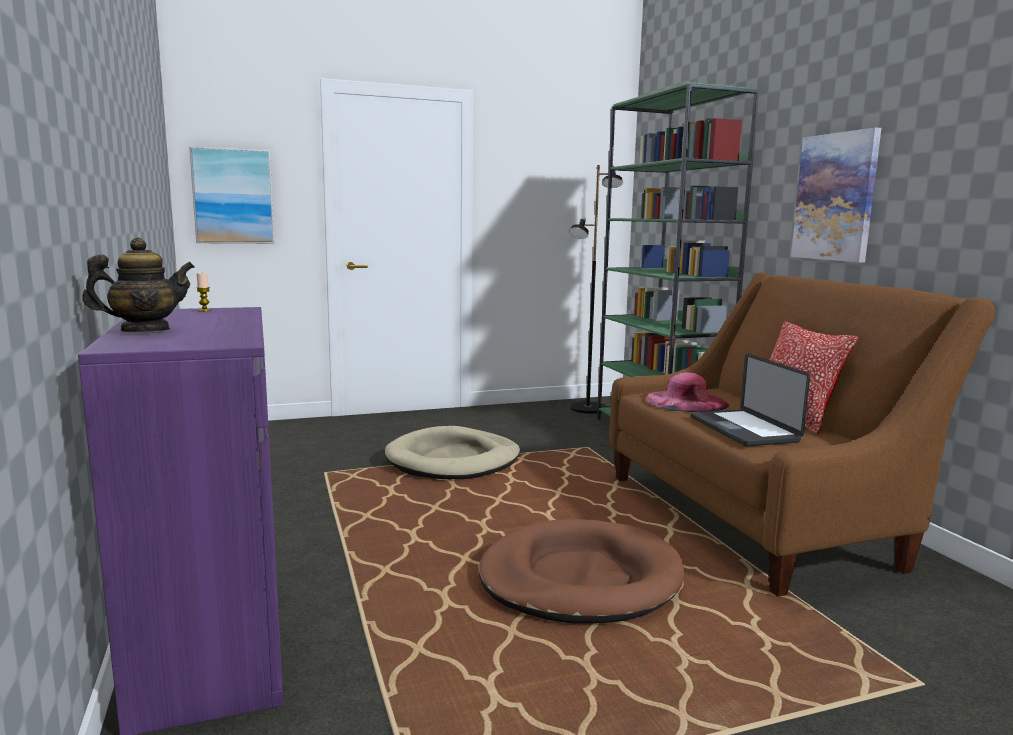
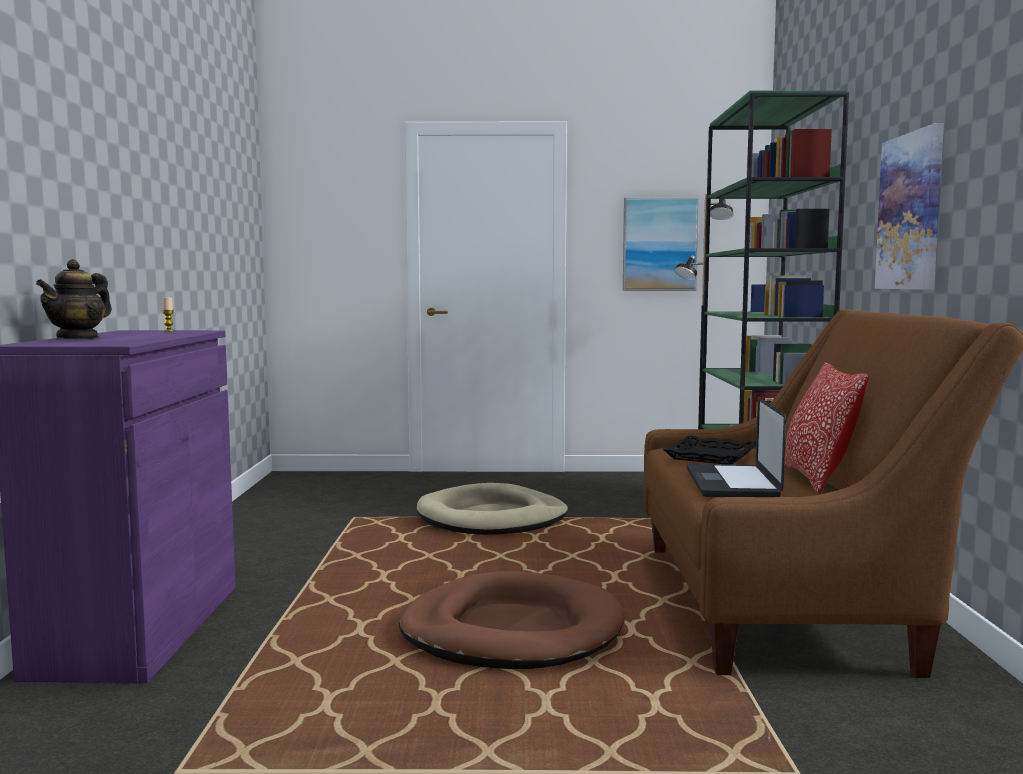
camera: 20 degrees right, 5 degrees down
(145, 331) = (78, 338): teapot -> teapot turned 120 degrees clockwise
(233, 196) = (318, 242): picture -> picture (660, 244)
(686, 401) = (711, 456): pink hat -> black tray

